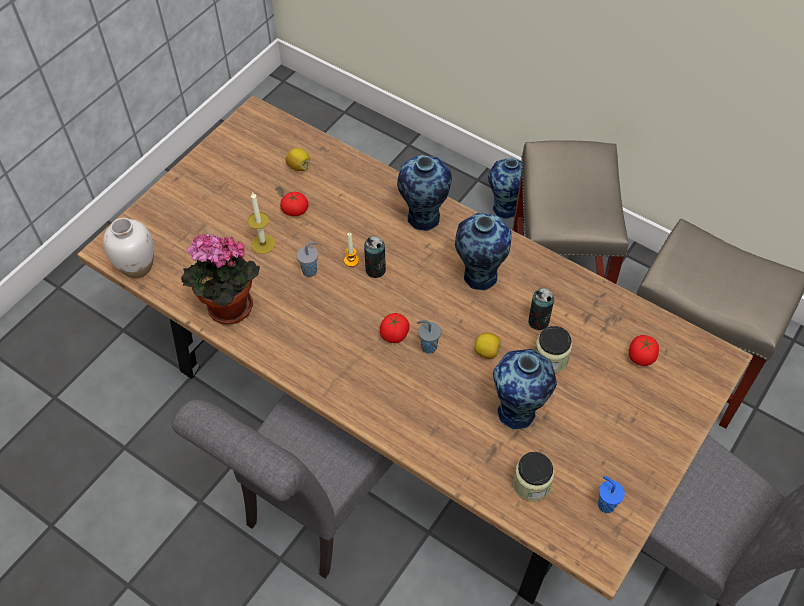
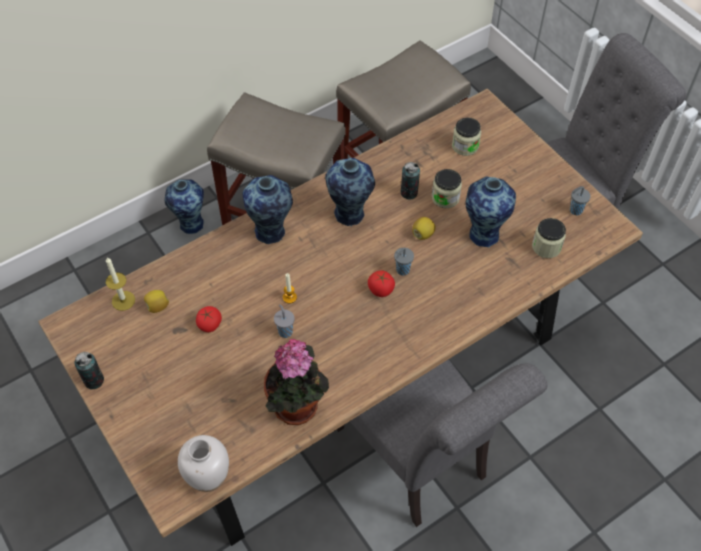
camera: 70 degrees left, 0 degrees up
(263, 244) = (235, 360): candle -> candle (123, 300)
(375, 270) = (308, 283): can -> can (94, 380)
(605, 504) = (575, 210): blue cup -> grey cup
(641, 357) = (465, 146): tomato -> jar

